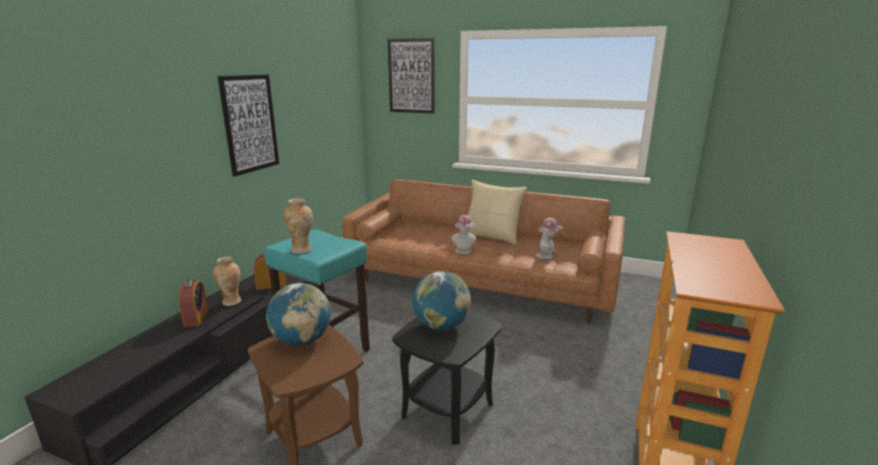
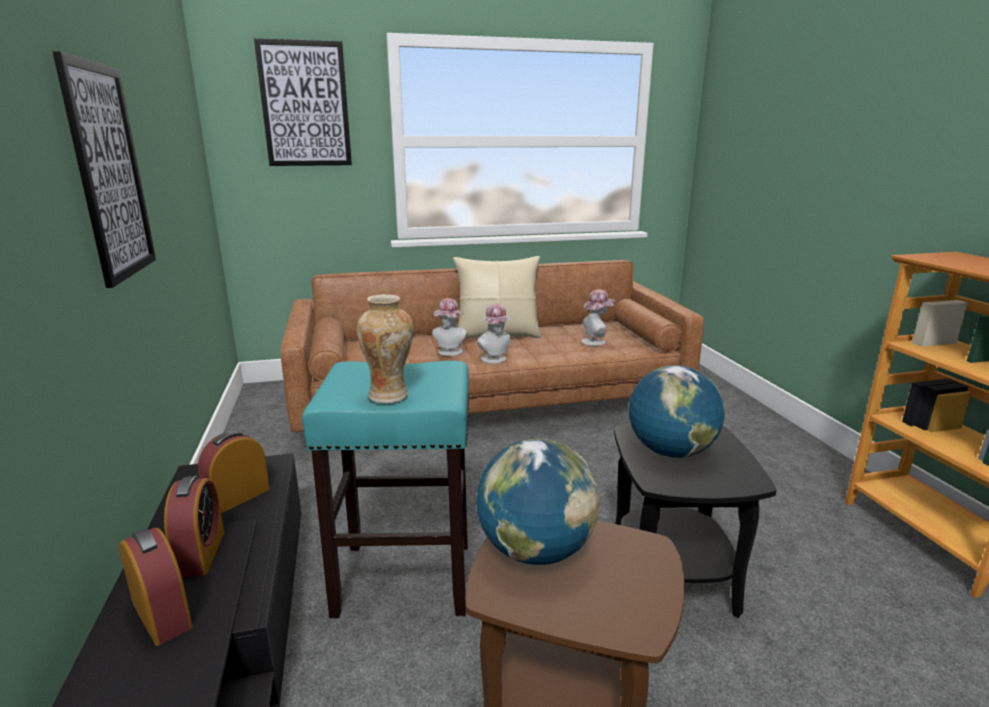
camera: 35 degrees left, 0 degrees up
(231, 301) = (200, 553): vase -> alarm clock
(444, 241) = (449, 353): none -> hat

